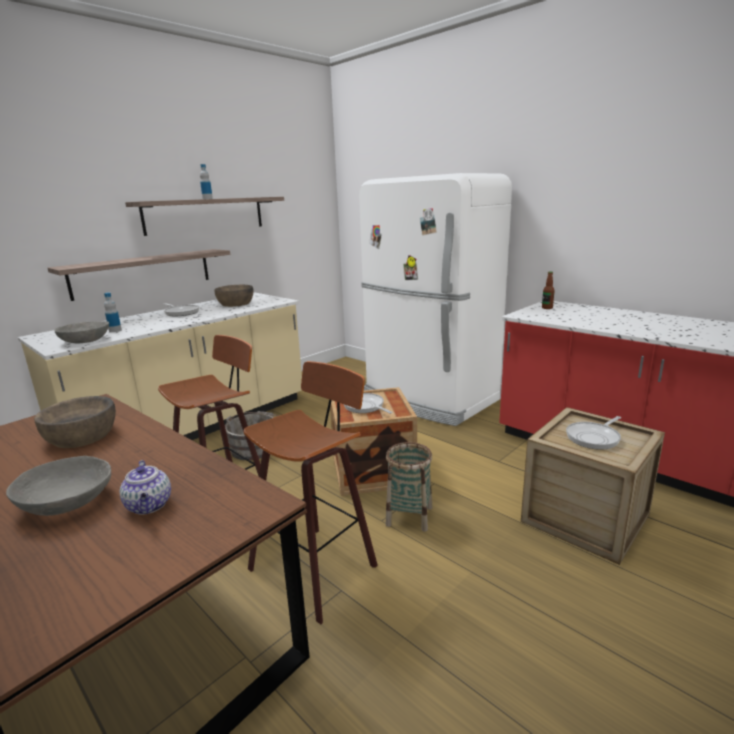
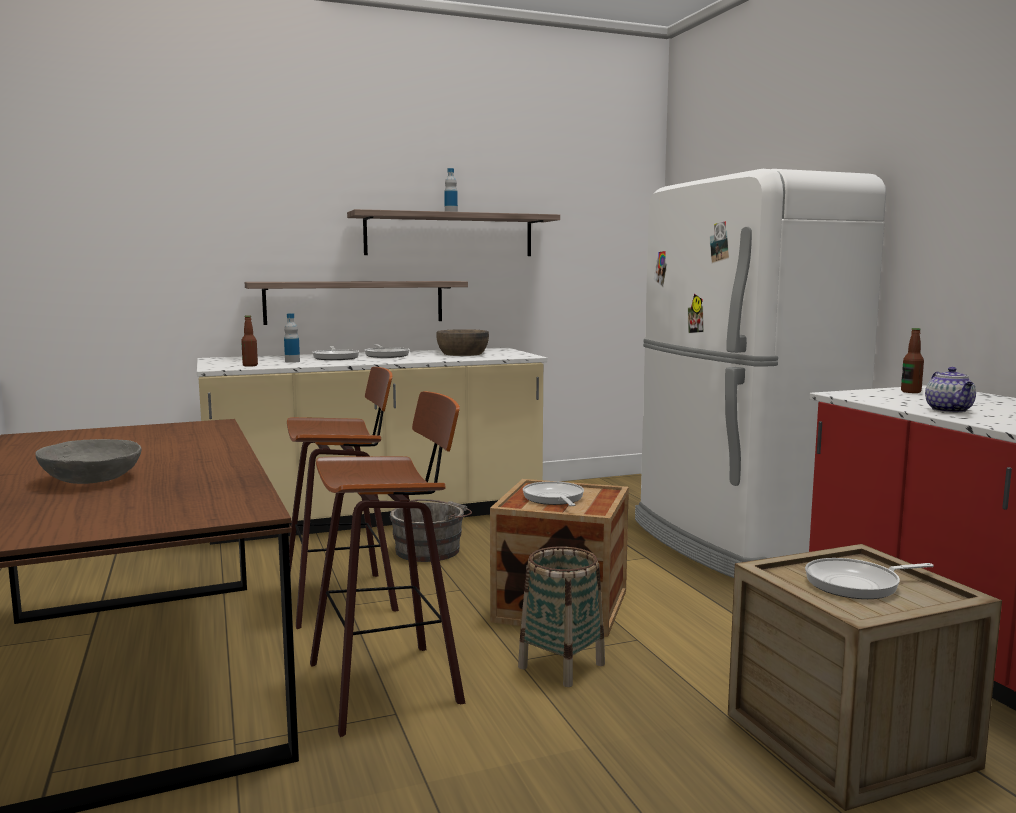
camera: 25 degrees right, 10 degrees down
(82, 436) = (167, 442): brown bowl -> none
(85, 341) = (250, 365): grey bowl -> bottle
(145, 320) = (336, 357): none -> frying pan
(149, 506) = (150, 493): teapot -> teapot (950, 410)

